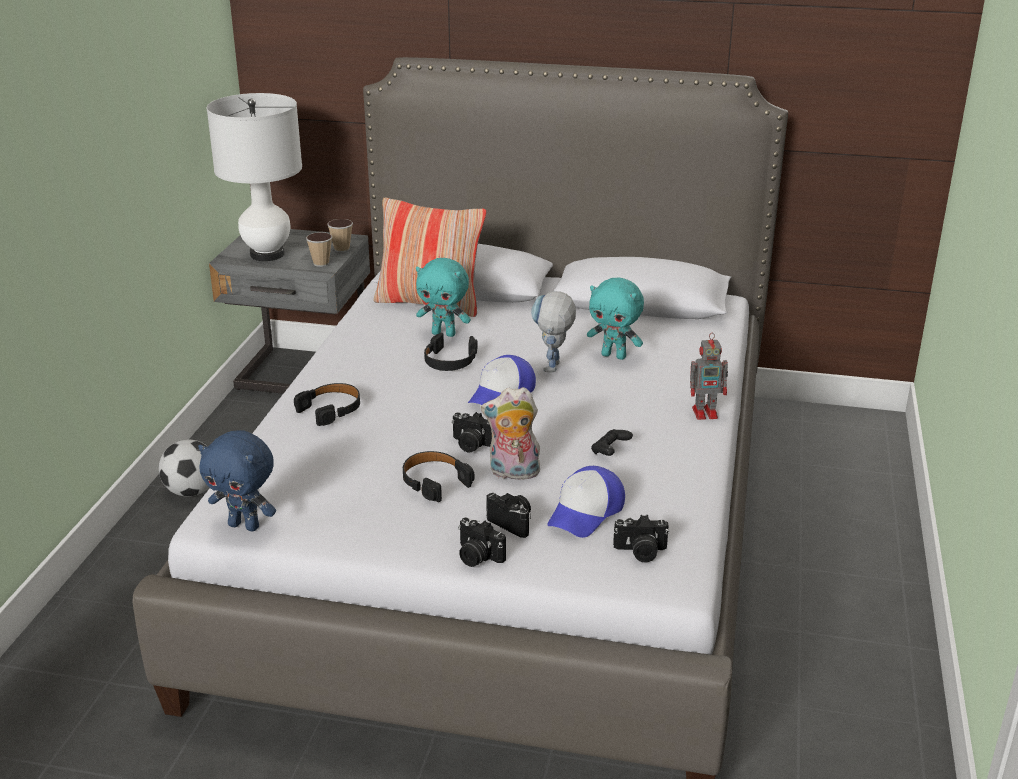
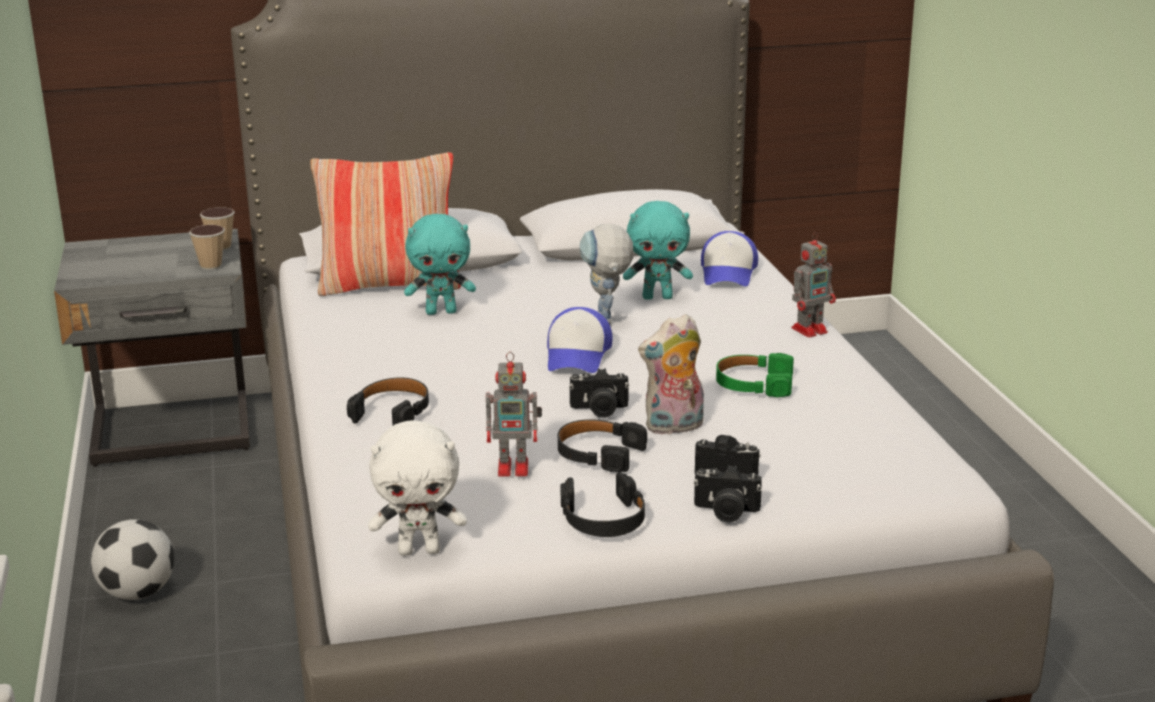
camera: 25 degrees left, 5 degrees down
(245, 525) = (420, 550): blue plush toy -> white plush toy
(267, 254) = (126, 269): white table lamp -> none
(364, 477) = (515, 467): none -> toy robot
(450, 361) = (480, 336): black headphones -> black headphones (603, 519)
(586, 512) = (793, 444): cap -> cap (728, 273)
(610, 451) = (753, 384): black game controller -> green headphones
(640, 552) = (886, 466): camera -> none

